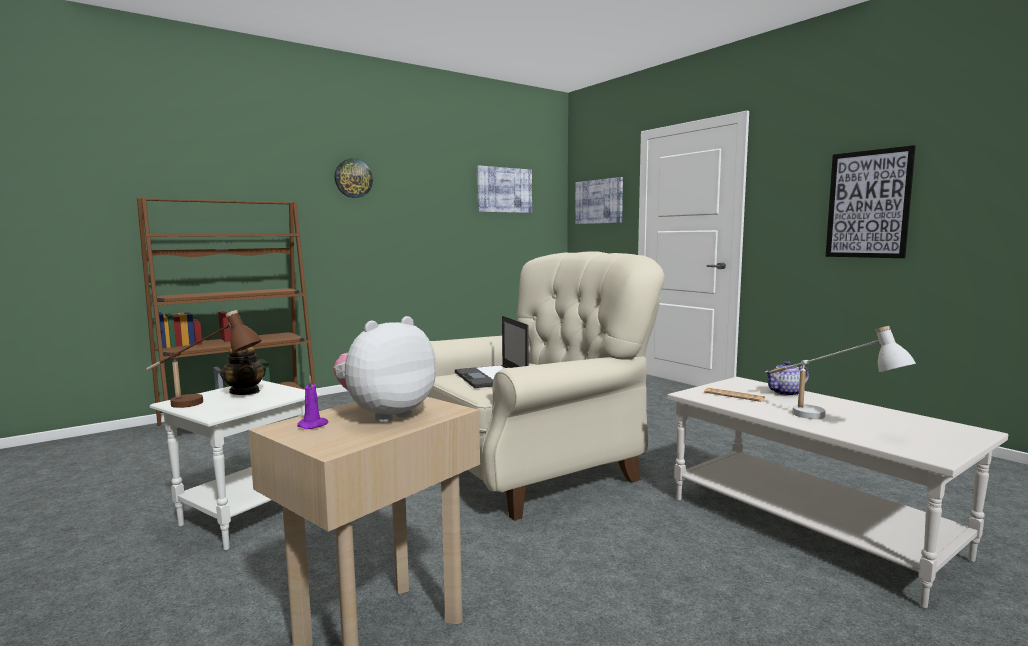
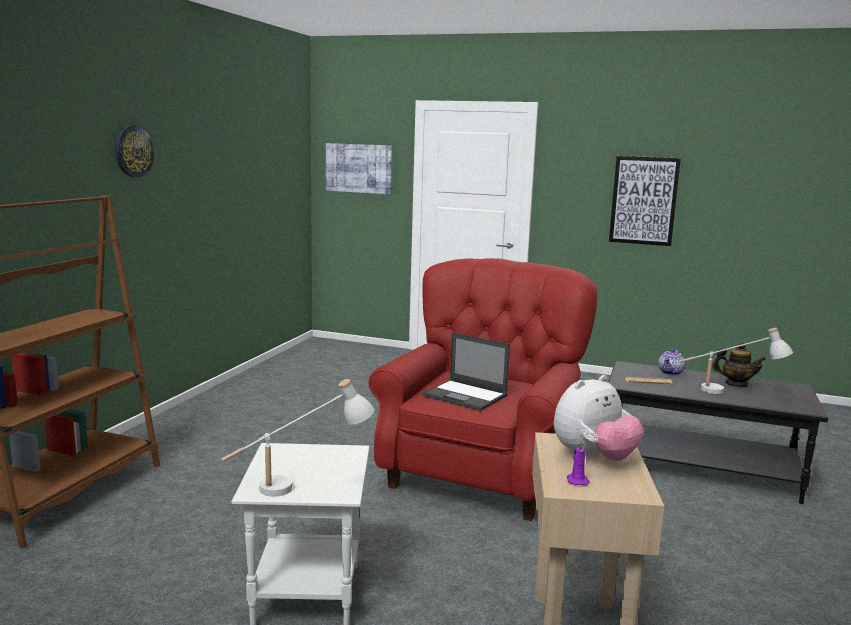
camera: 35 degrees left, 5 degrees up
(205, 405) = (300, 485): brown table lamp -> white table lamp
(245, 392) = (296, 461): teapot -> teapot (736, 384)
(385, 414) = (593, 458): plush toy -> plush toy turned 135 degrees counterclockwise
(504, 190) = (264, 154): picture -> none
(539, 470) = (482, 471): beige armchair -> red armchair
(811, 526) = (701, 468): white coffee table -> black coffee table

